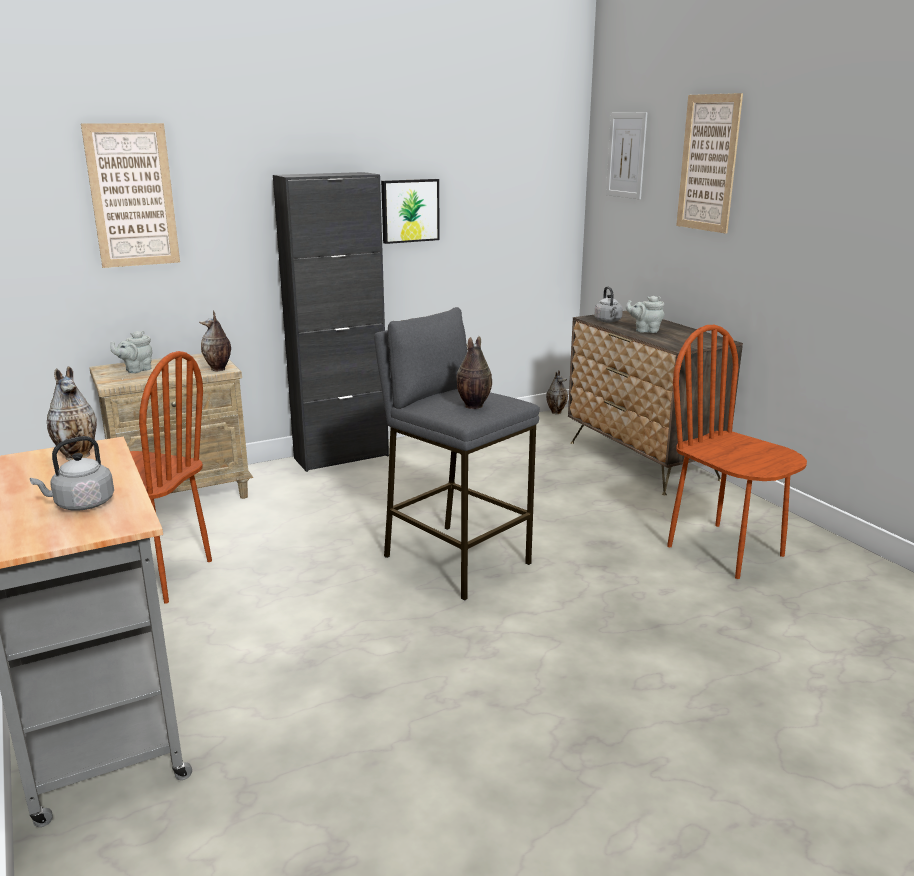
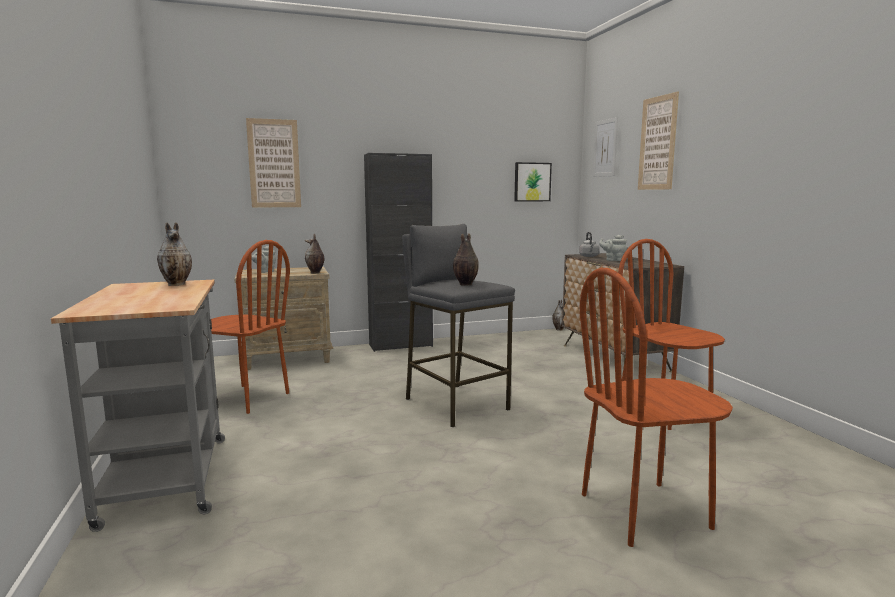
camera: 10 degrees right, 10 degrees down
(81, 505) = (155, 300): grey kettle -> none
(409, 210) = (455, 183): picture -> picture (532, 182)
(735, 707) = (645, 511): none -> brown chair

